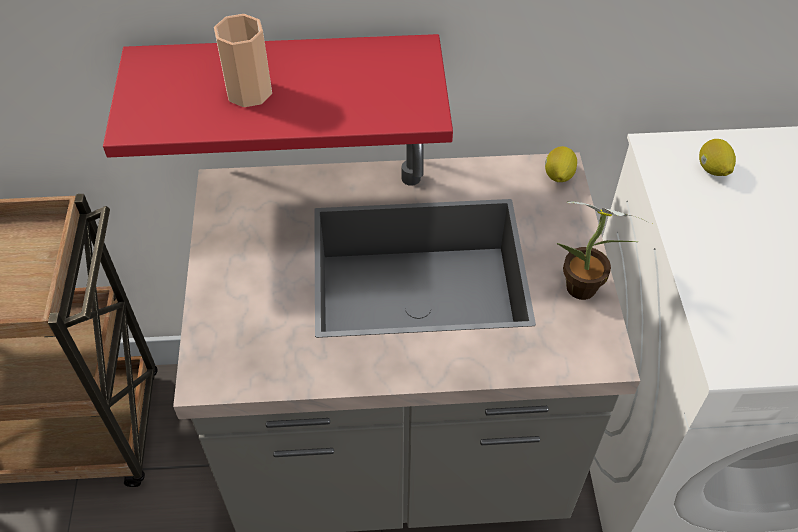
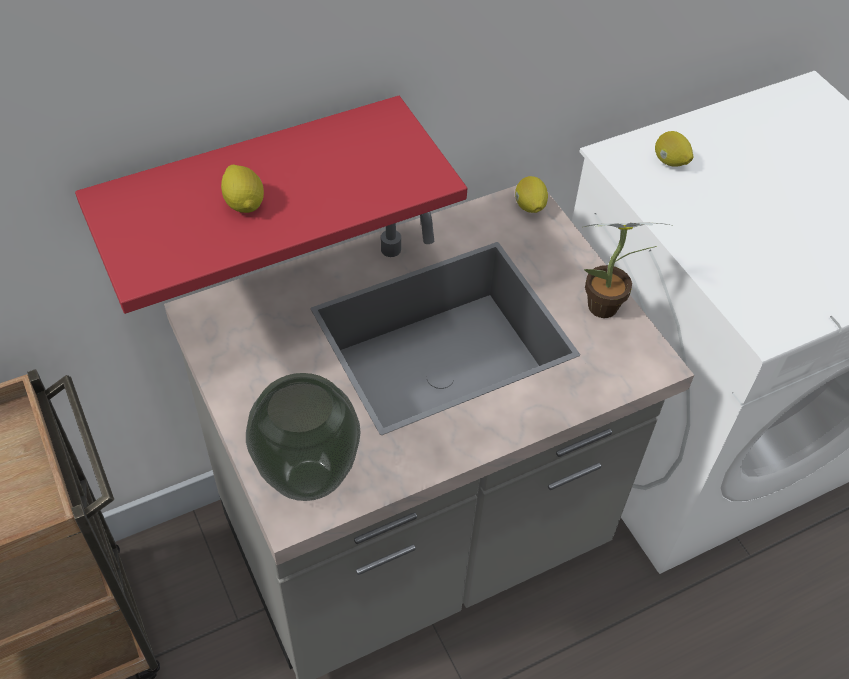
camera: 25 degrees left, 0 degrees up
(232, 354) = (307, 480): none -> vase
(249, 92) = (244, 203): cup -> lemon

